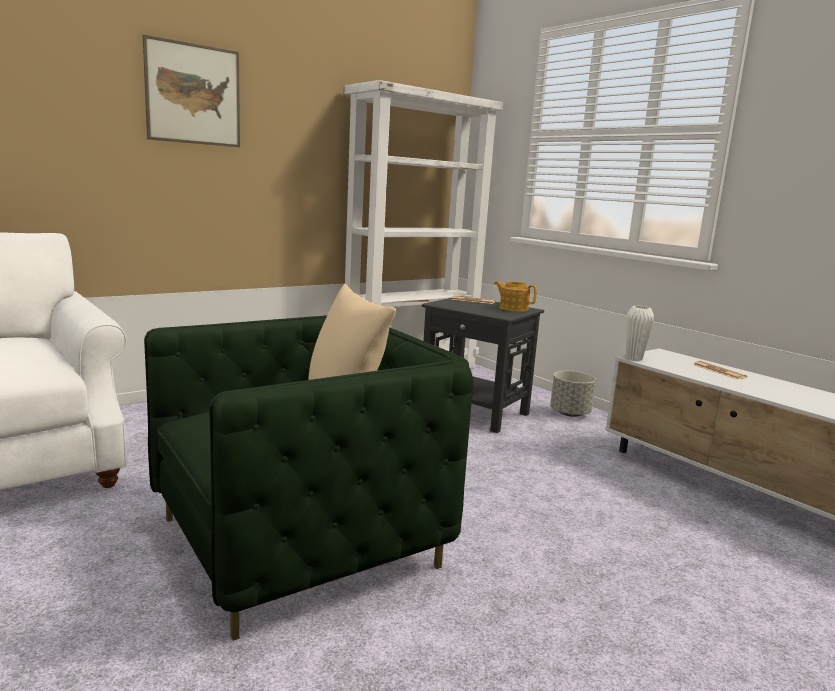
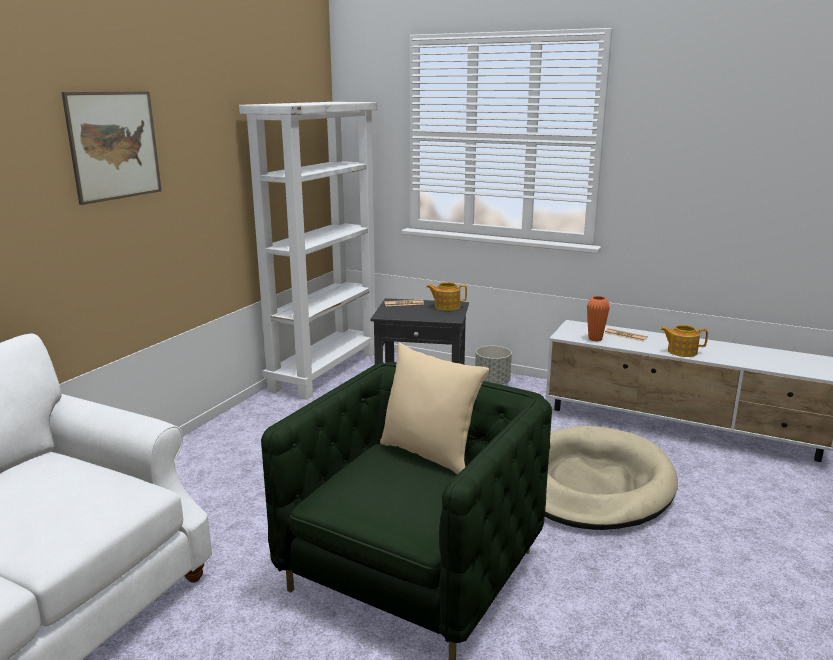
camera: 25 degrees left, 5 degrees up
(592, 528) = (592, 484): none -> beige dog bed
(634, 358) = (563, 336): white vase -> none
(672, 367) = (595, 339): none -> orange vase
(780, 396) = (681, 351): none -> teapot

